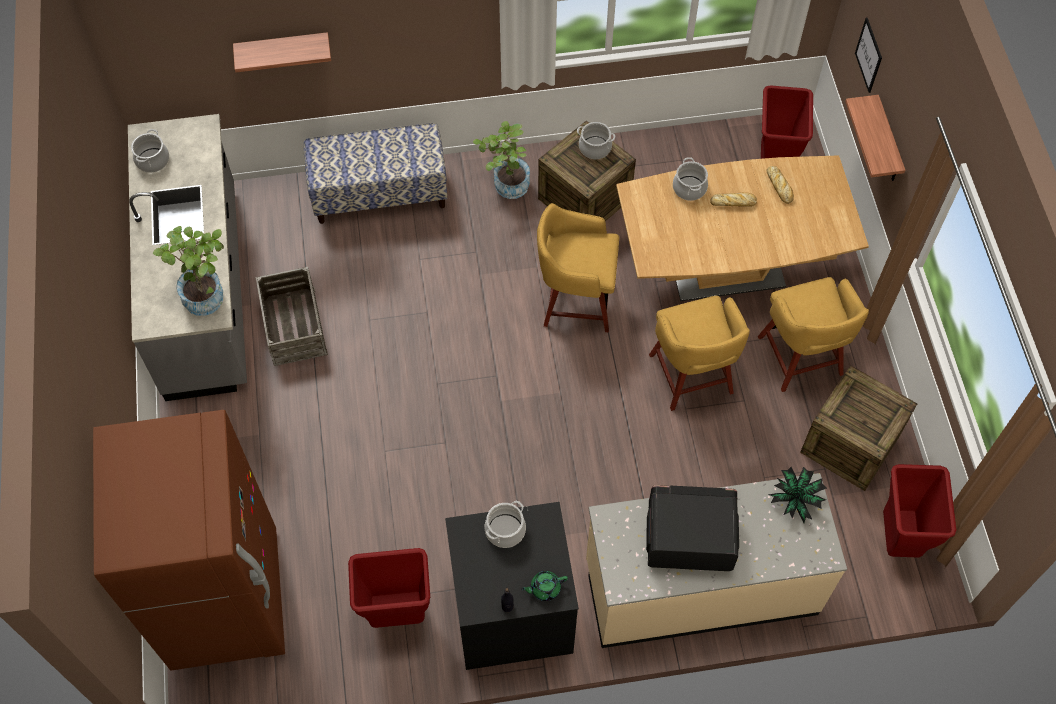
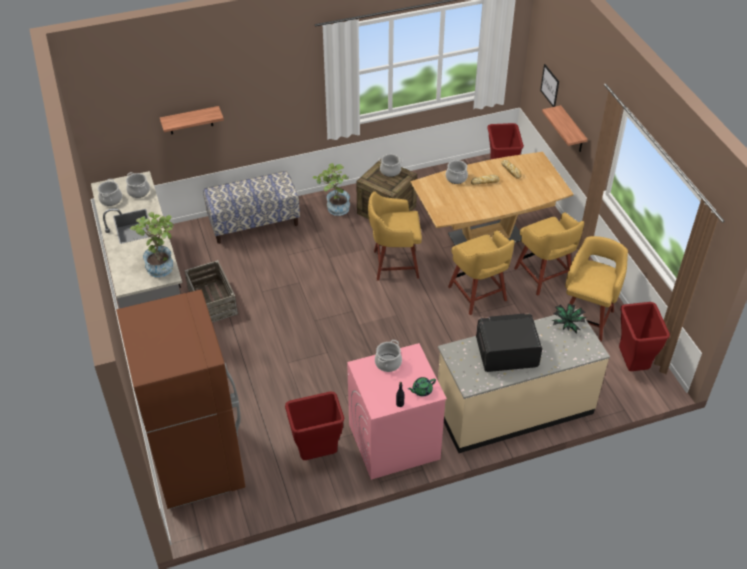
camera: 10 degrees left, 15 degrees down
(196, 151) = (138, 191): none -> cooking pot
(511, 613) = (393, 442): black washing machine -> pink washing machine
(850, 444) = (587, 318): crate -> yellow stool

